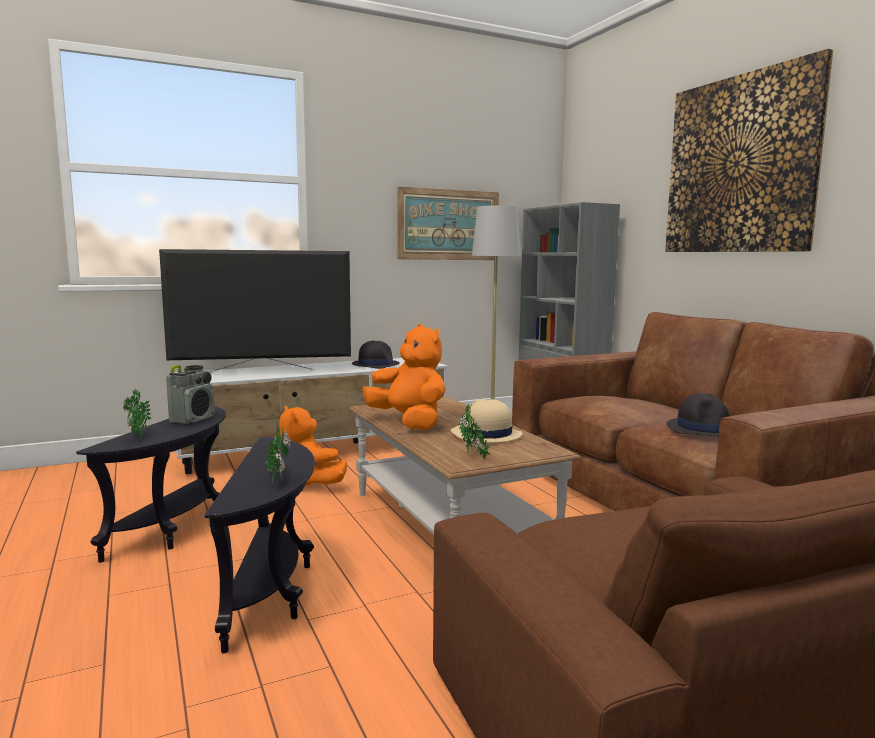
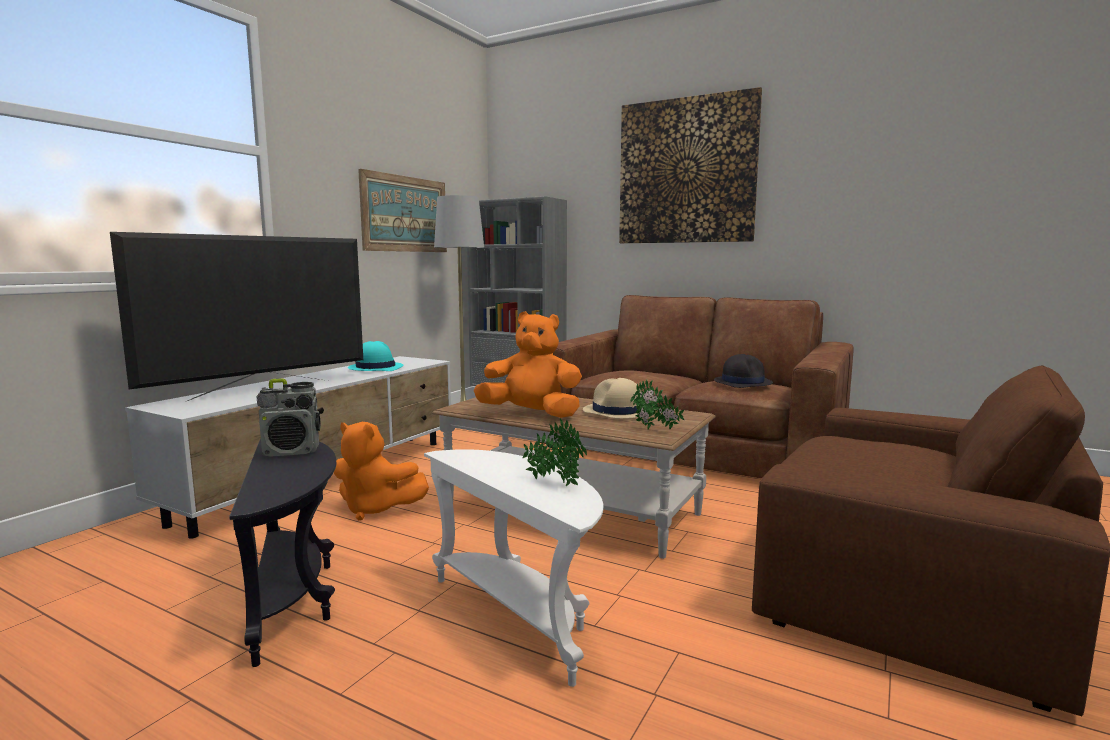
camera: 35 degrees left, 0 degrees up
(137, 438) = (277, 484): potted plant -> none
(193, 419) = (292, 452): radio -> radio turned 90 degrees clockwise
(273, 591) = (519, 615): black side table -> white side table
(375, 364) = (375, 368): black hat -> turquoise hat

